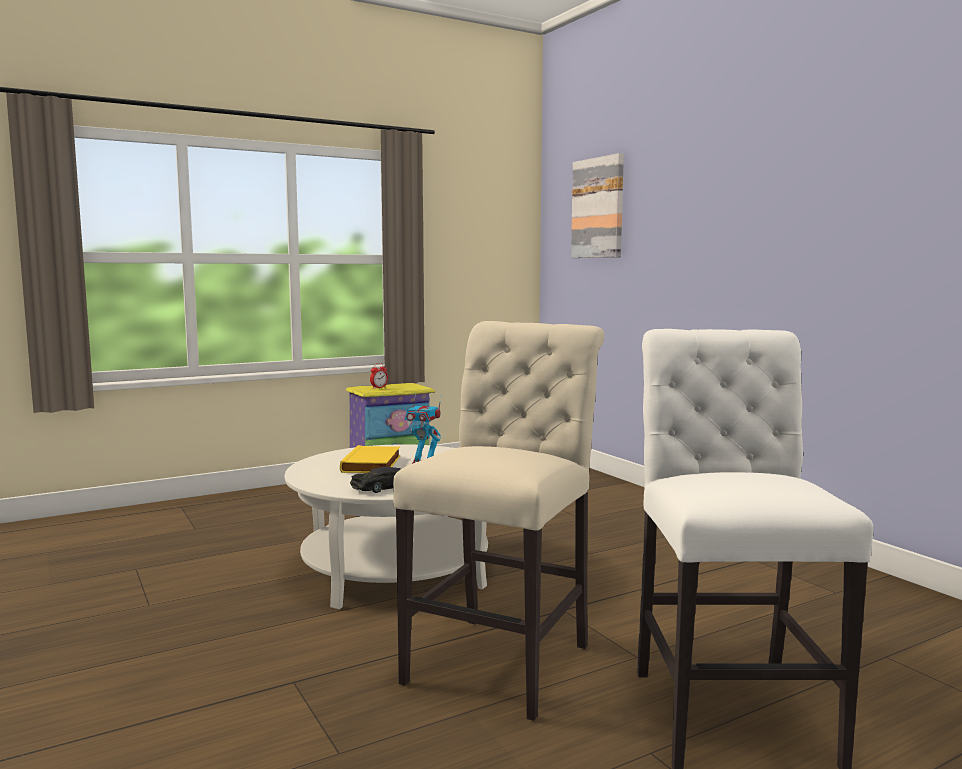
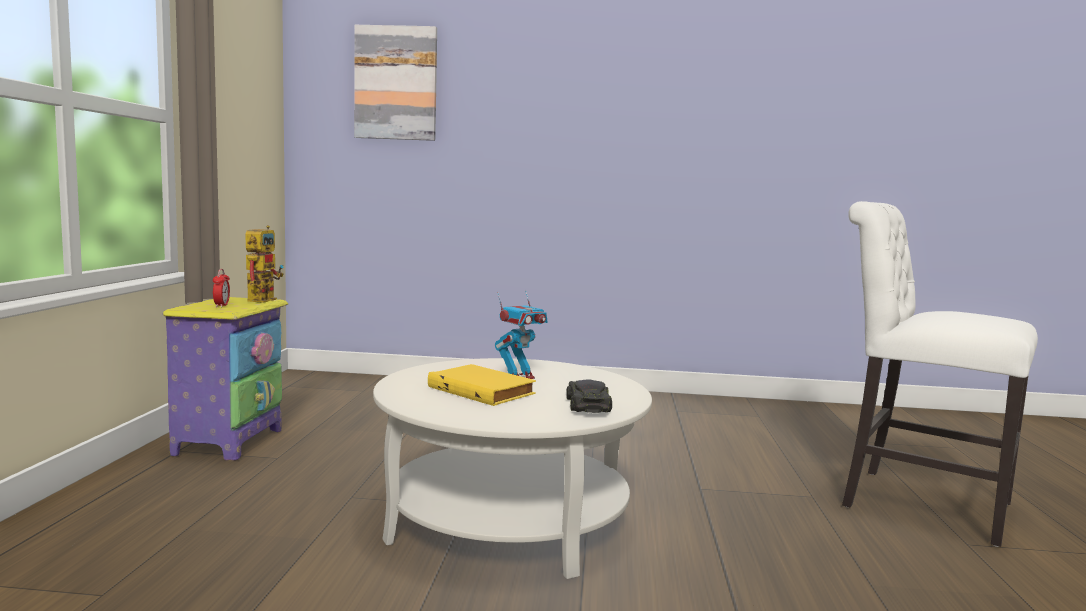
camera: 55 degrees left, 0 degrees up
(420, 386) = (263, 299): none -> toy robot
(505, 660) = (780, 539): beige stool -> none

